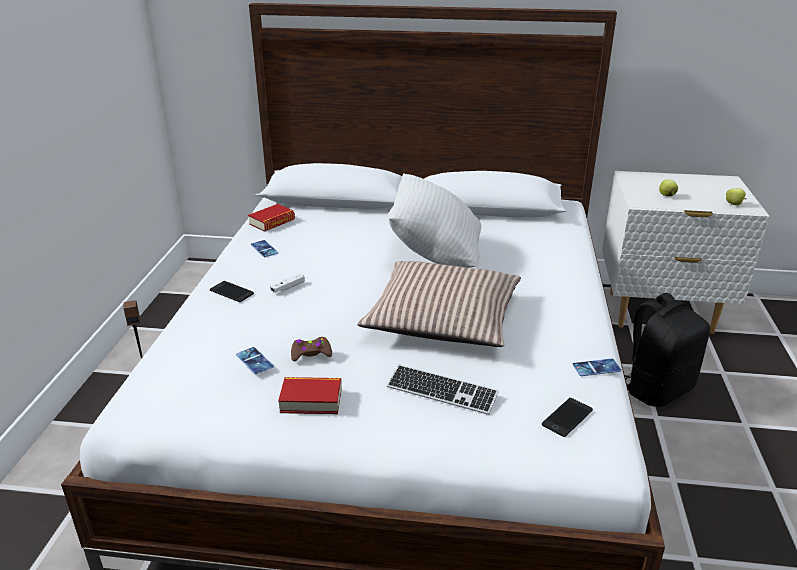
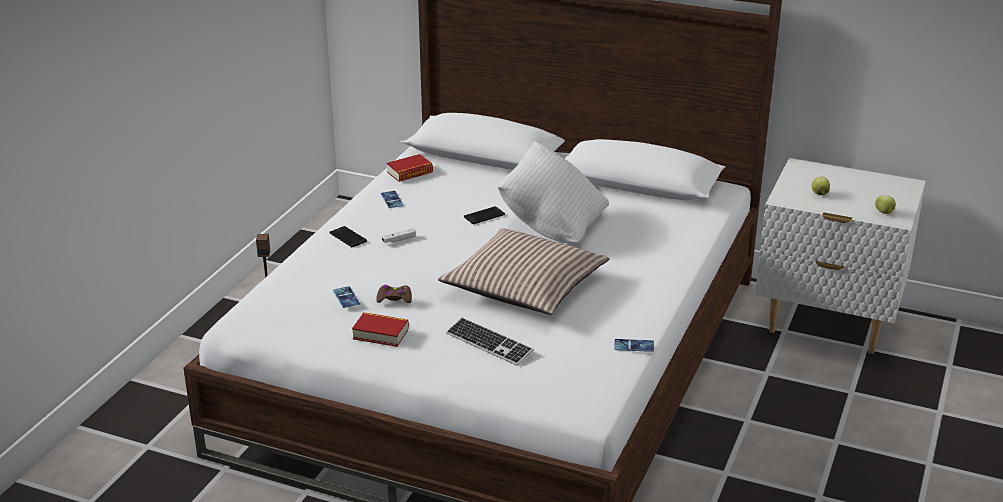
camera: 15 degrees right, 0 degrees up
(567, 417) = (580, 377): phone -> phone (484, 216)
(656, 388) = (767, 396): black backpack -> none

